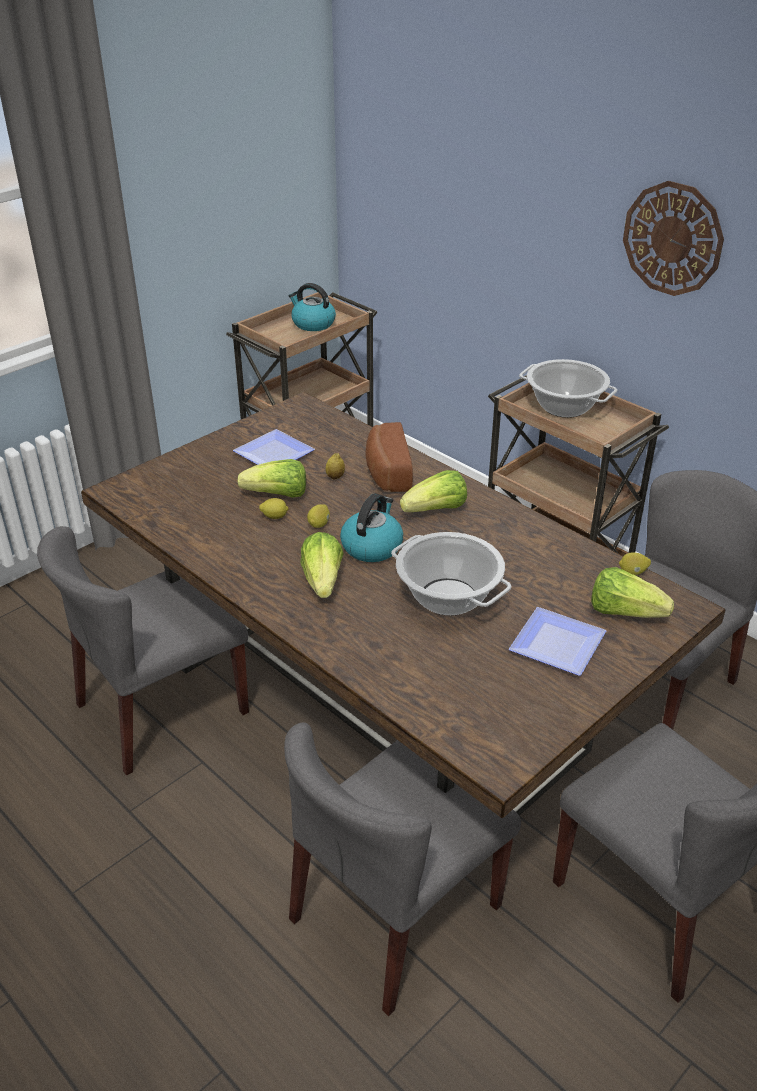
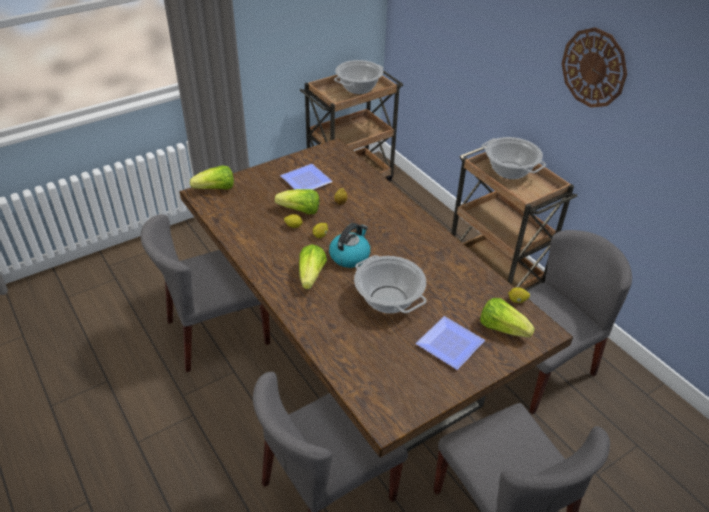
camera: 10 degrees right, 5 degrees up
(312, 324) = (358, 88): kettle -> cooking pot
(386, 472) = (374, 204): bread -> none
(436, 510) = (399, 236): lettuce -> lettuce (216, 189)

